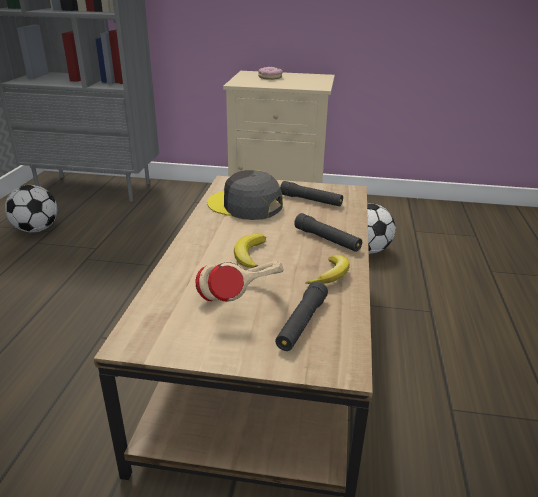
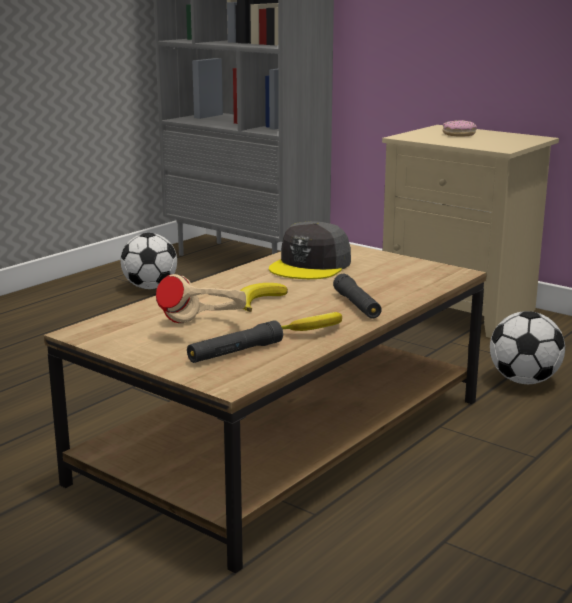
camera: 30 degrees right, 10 degrees down
(245, 205) = (311, 266): grey cap -> grey cap turned 120 degrees counterclockwise
(311, 200) = (392, 273): black flashlight -> none

